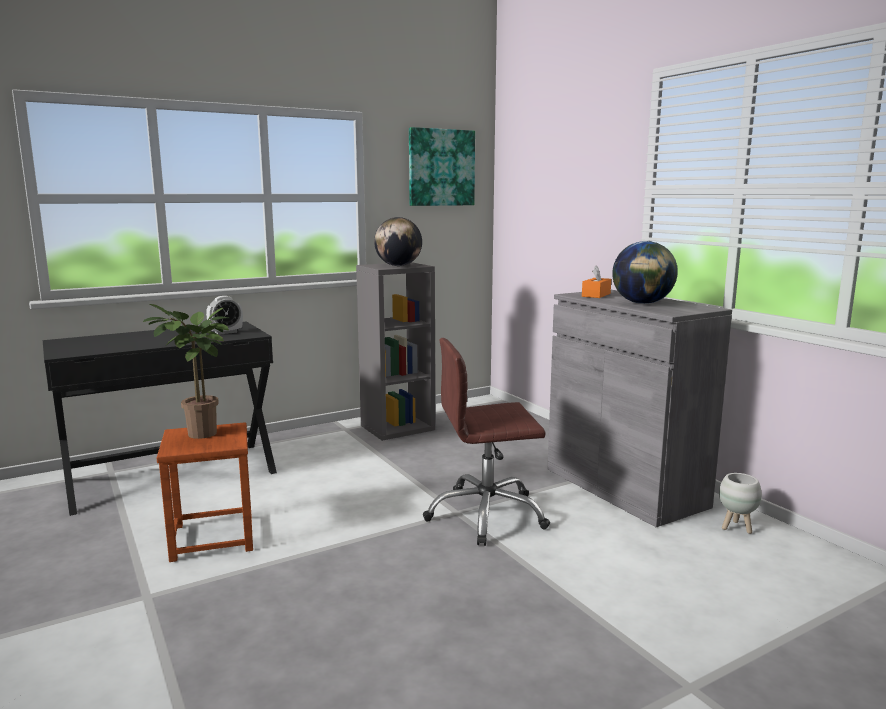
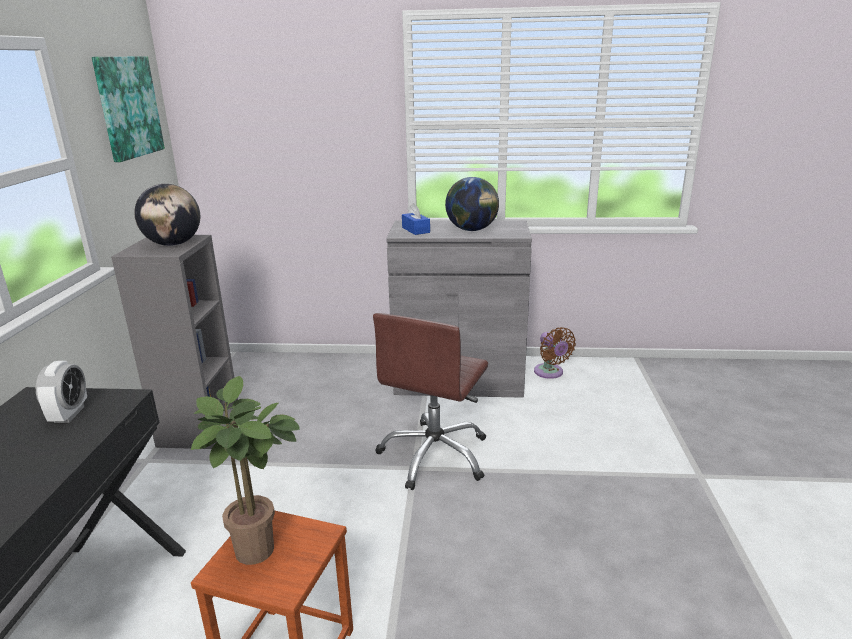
camera: 55 degrees left, 10 degrees up
(596, 295) = (416, 230): orange tissue box -> blue tissue box
(736, 528) = (550, 373): white planter -> brown fan

